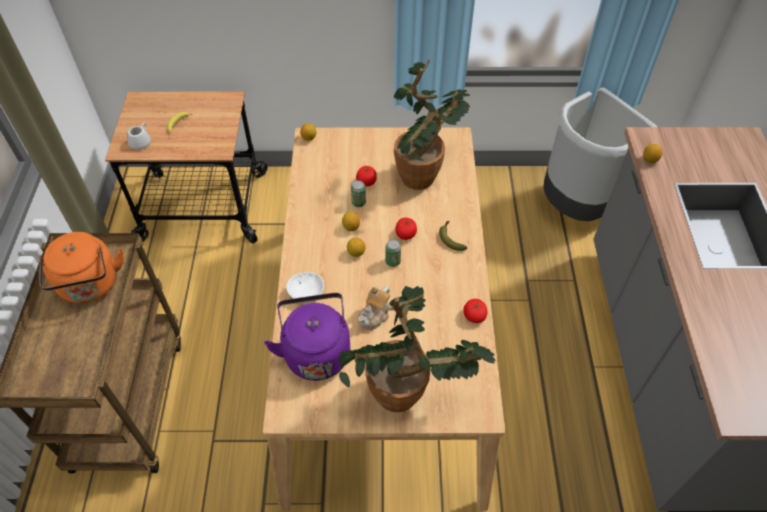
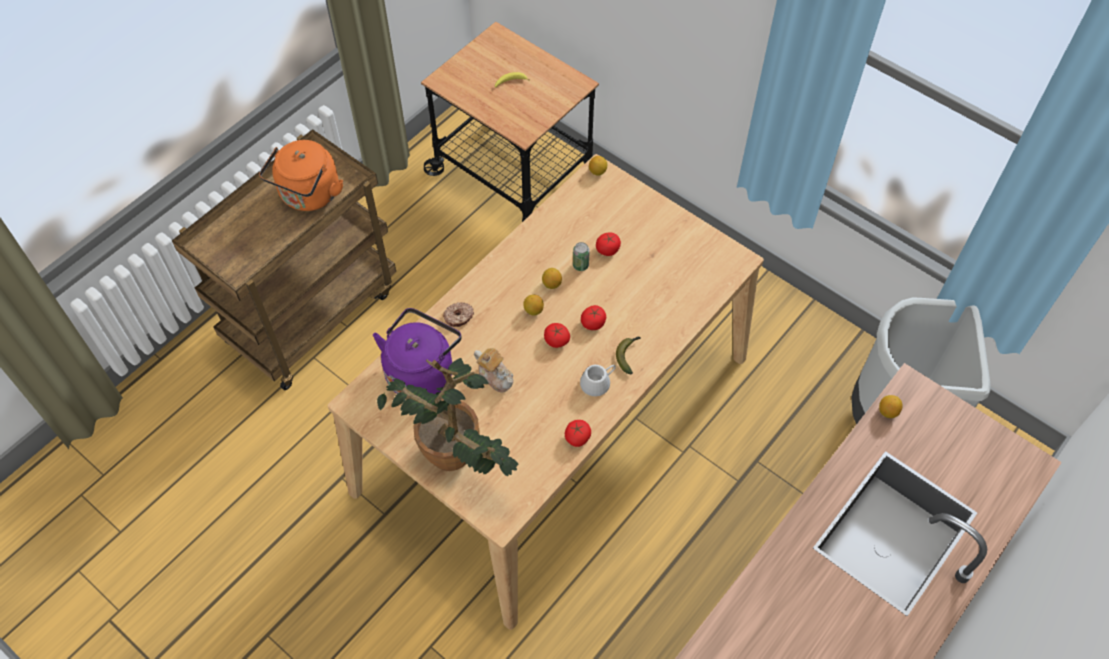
camera: 40 degrees right, 5 degrees up
(141, 141) = (465, 81): white mug -> white mug (598, 382)
(306, 294) = (459, 317): white bowl -> donut
(375, 315) = (495, 376): teapot -> teapot turned 120 degrees counterclockwise
(393, 261) = (556, 340): can -> tomato
(425, 174) = (669, 277): potted plant -> none

